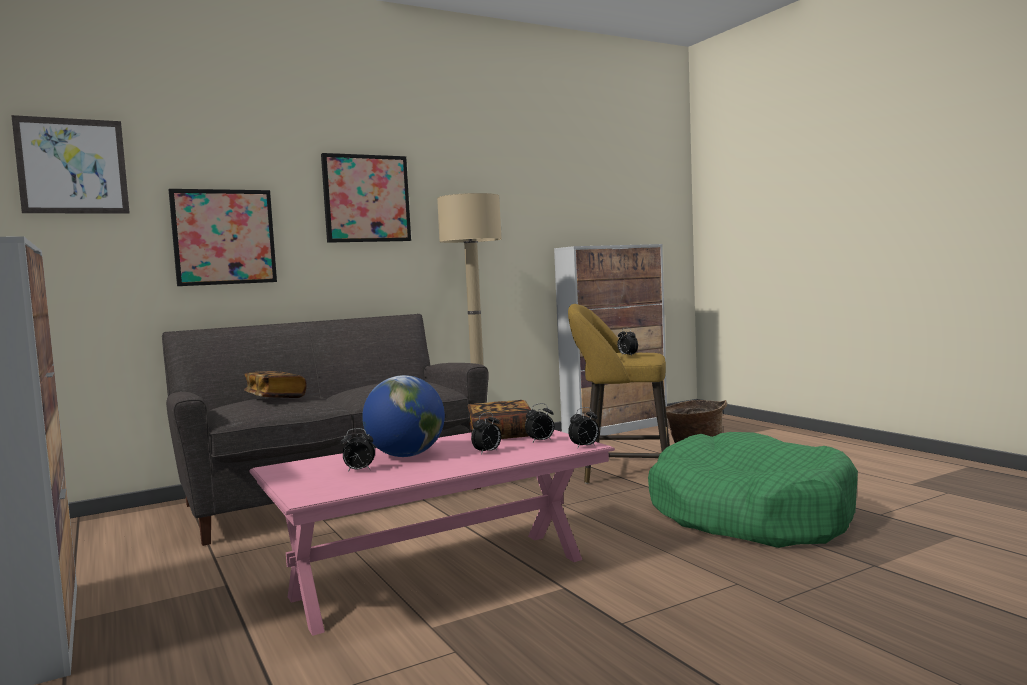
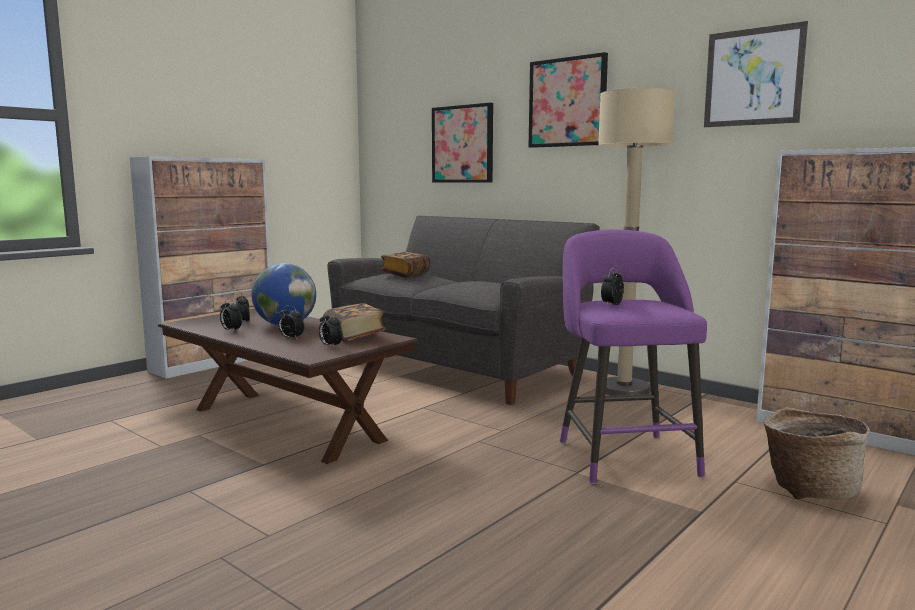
camera: 70 degrees right, 5 degrees up
(72, 166) = (392, 97): picture -> picture (753, 77)
(441, 577) = (286, 424): pink coffee table -> brown coffee table
(584, 447) = (305, 357): alarm clock -> alarm clock (231, 330)
(622, 472) = (623, 455): yellow stool -> purple stool
(749, 514) = (497, 538): green dog bed -> none

